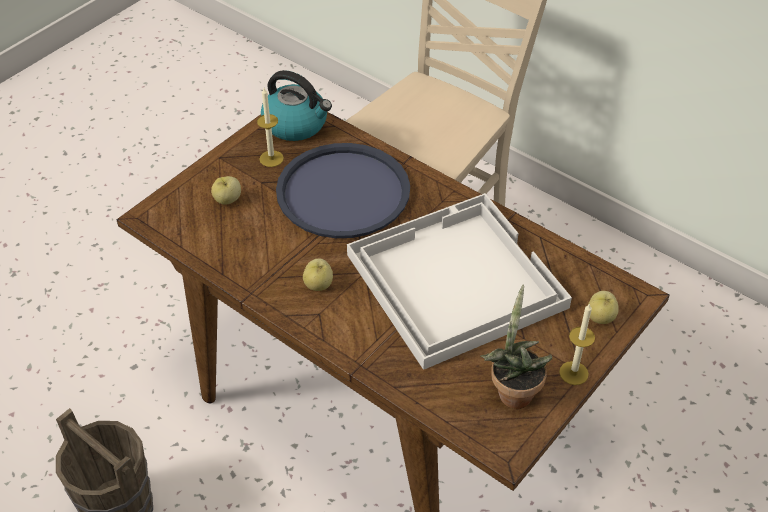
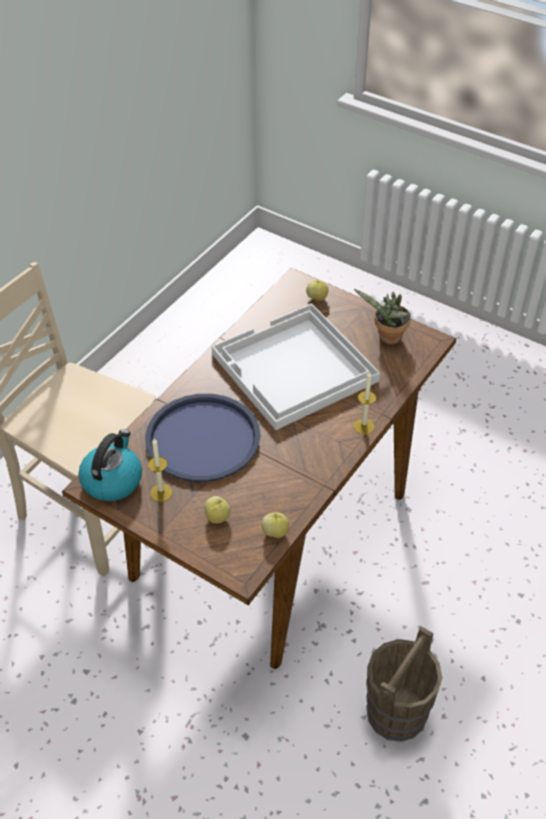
camera: 95 degrees left, 0 degrees up
(319, 285) = (309, 444): apple -> apple (275, 532)
(573, 373) = (366, 311): candle -> candle (364, 426)

